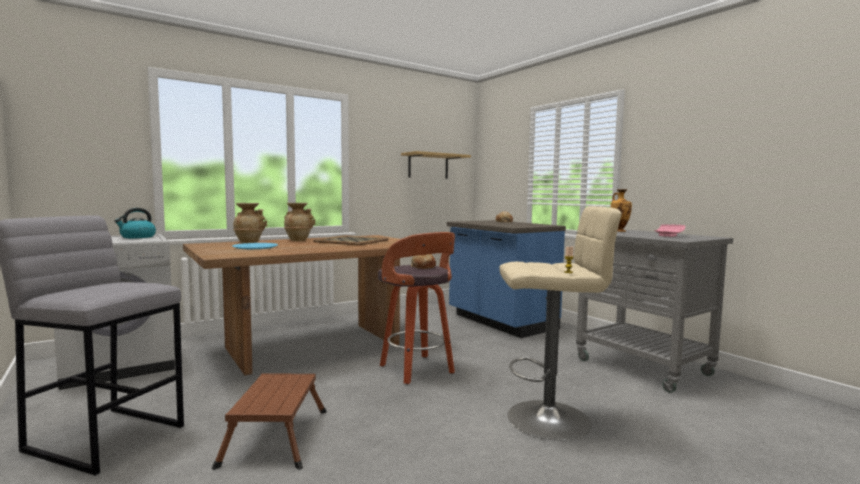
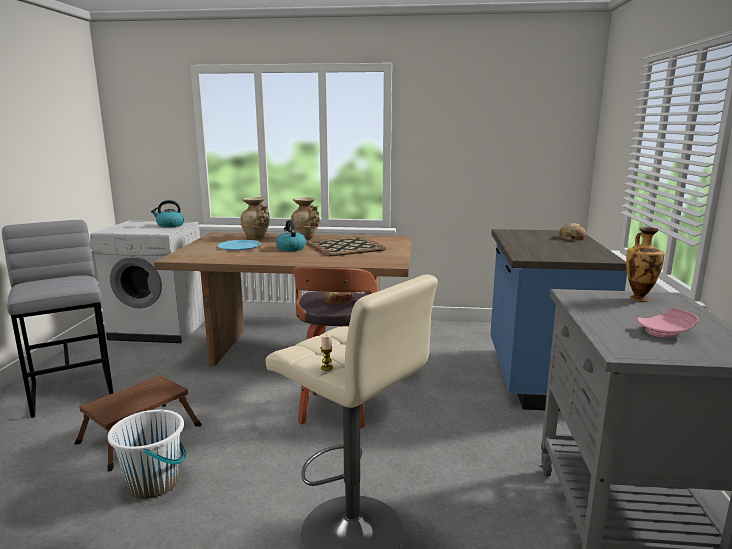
camera: 40 degrees right, 10 degrees up
(310, 244) = (290, 248): none -> kettle
(363, 457) = (154, 483): none -> white bucket
(428, 166) = (507, 146): shelf -> none

